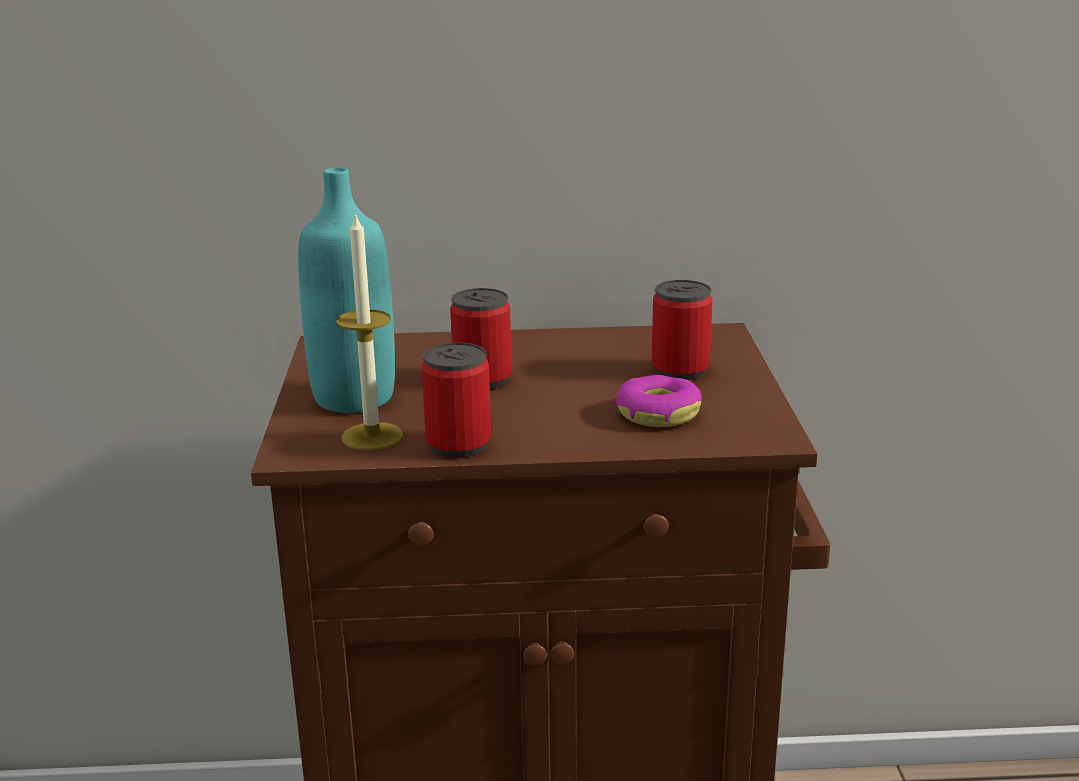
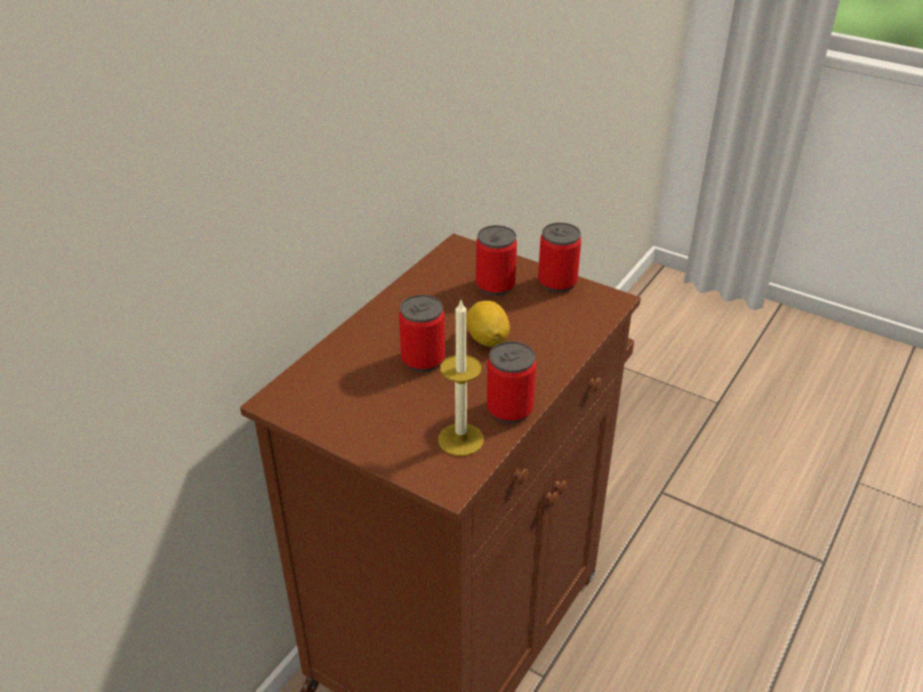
camera: 55 degrees left, 15 degrees up
(354, 398) = (390, 424): turquoise bottle -> none
(569, 397) = (487, 339): none -> lemon
(657, 414) = (545, 321): donut -> none
(750, 397) = (557, 282): none -> can

